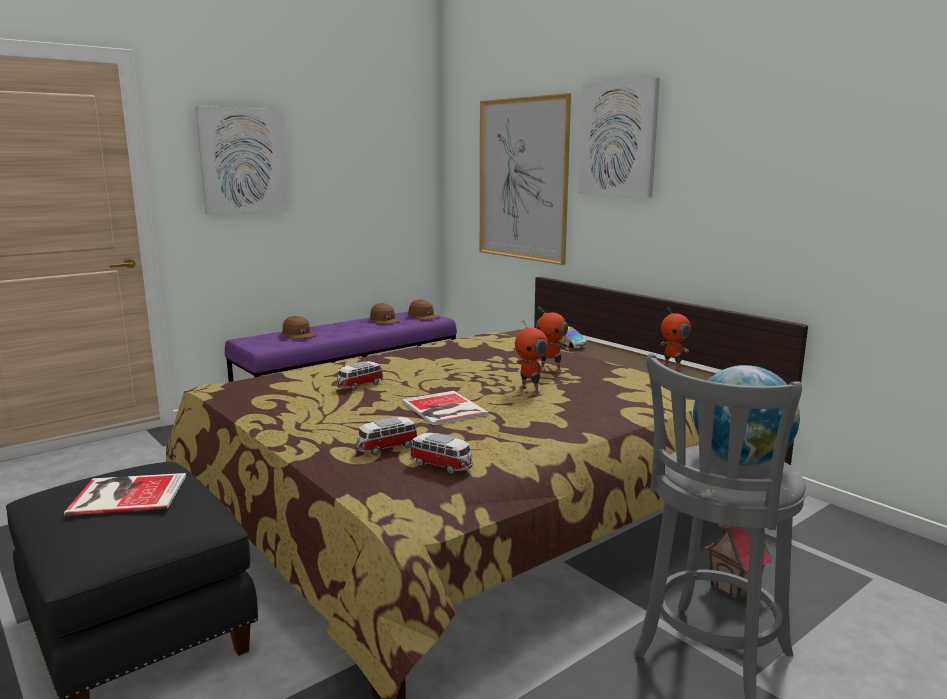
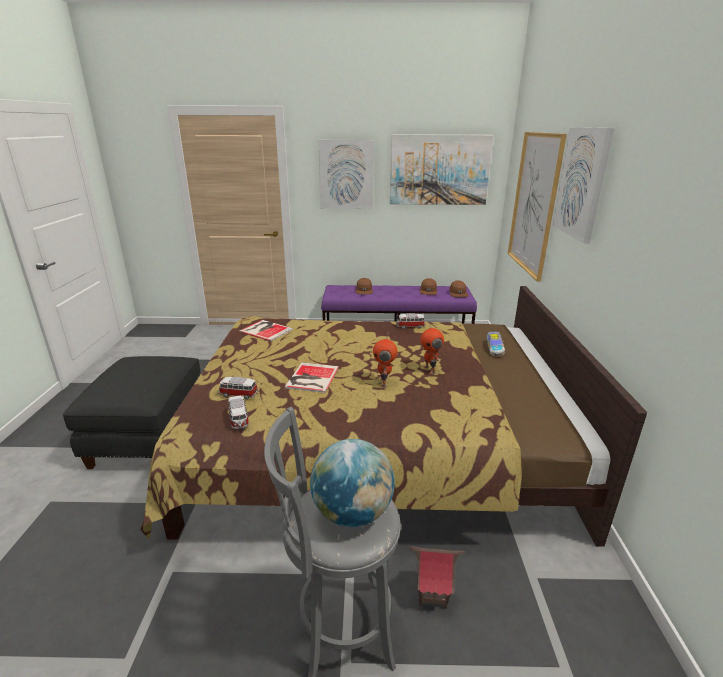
camera: 40 degrees right, 10 degrees up
(126, 494) = (138, 372): book -> book (266, 330)
(359, 386) = (304, 343): toy car -> toy car (410, 326)
(367, 153) = (439, 170): none -> picture
(672, 368) = (534, 401): toy robot -> none

